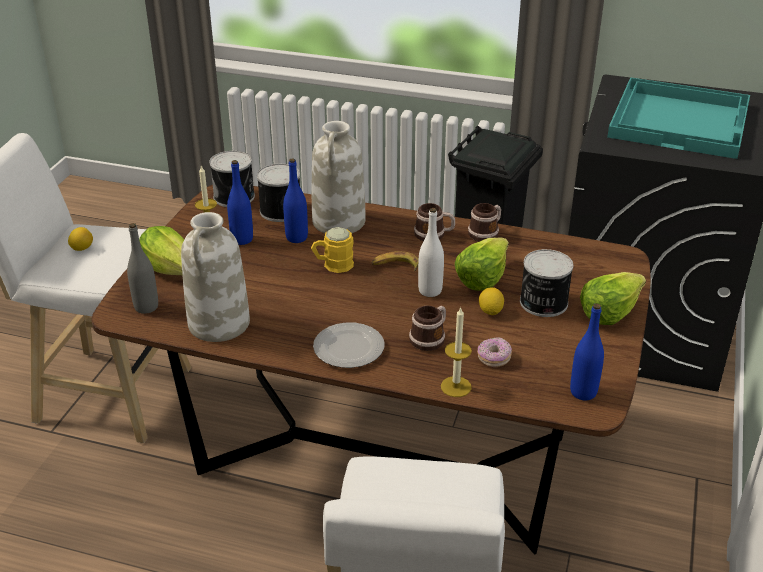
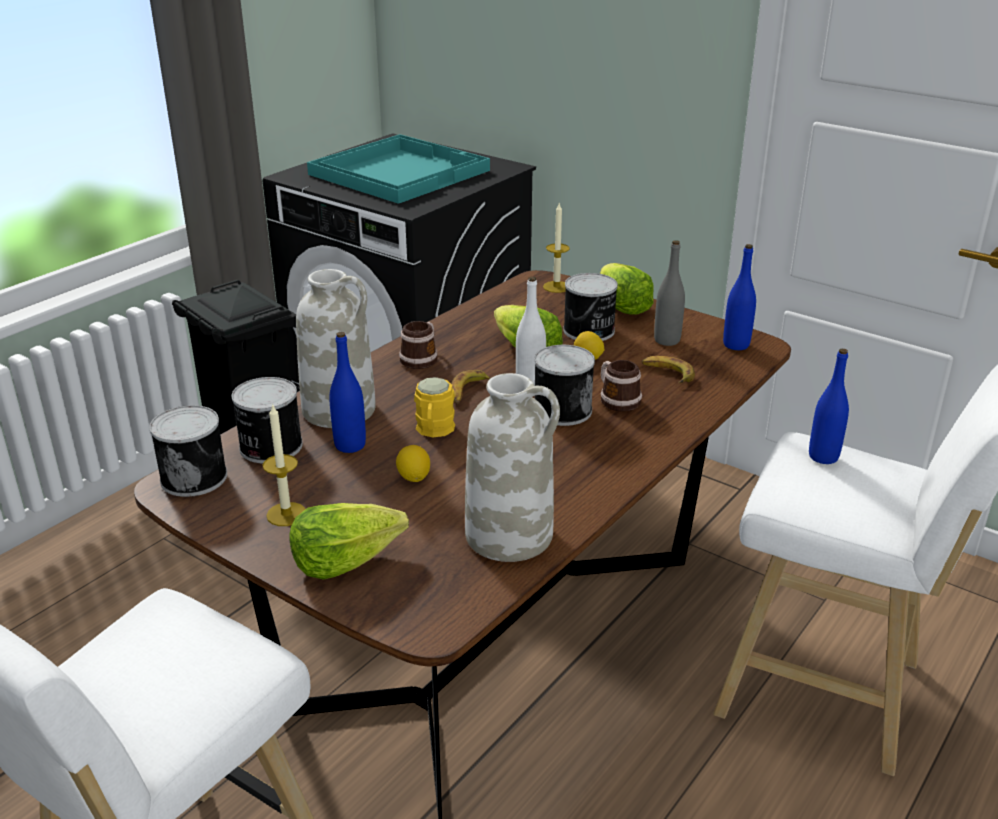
camera: 70 degrees left, 5 degrees down
(82, 248) = (140, 681): lemon -> lemon (414, 477)
(146, 307) = (429, 595): grey bottle -> grey bottle (667, 340)
(242, 239) = (317, 488): blue bottle -> blue bottle (823, 457)
(348, 348) = (611, 451): plate -> none
(396, 313) = (561, 410): none -> can
(456, 387) = (705, 402): candle -> candle (556, 287)
(486, 232) = (441, 330): mug -> none
(493, 358) = (667, 374): donut -> banana

